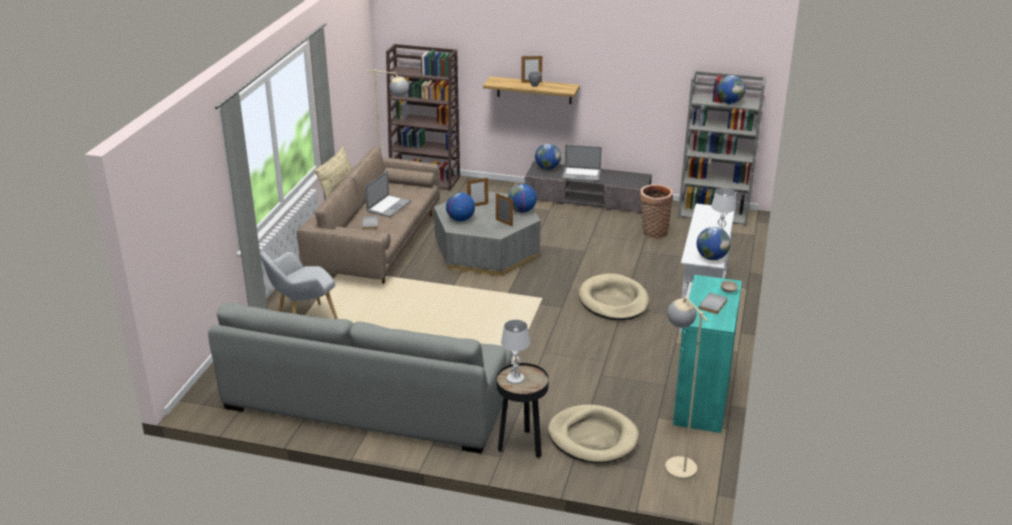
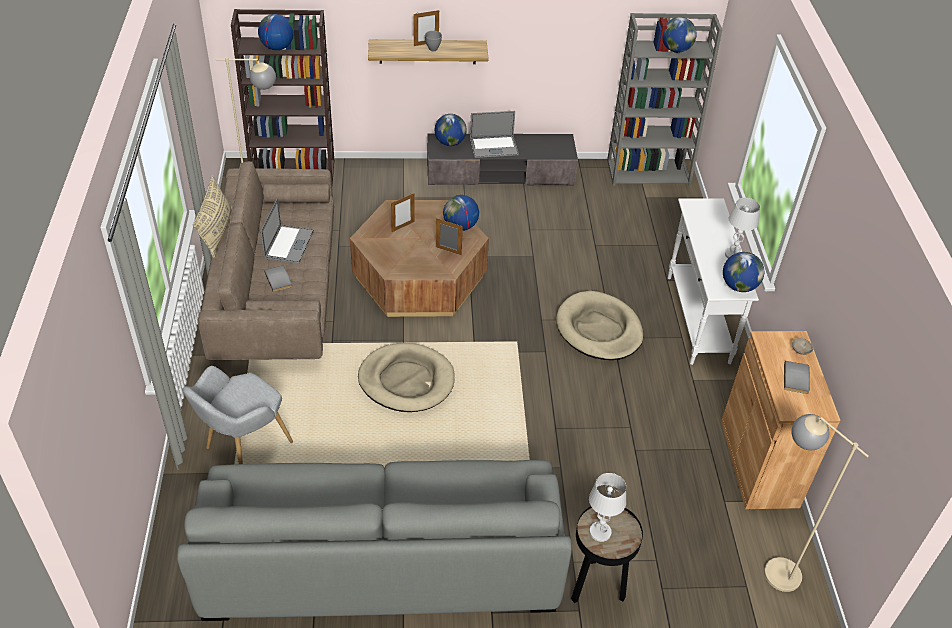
camera: 20 degrees left, 15 degrees up
(460, 219) = (392, 254): globe -> globe (277, 47)
(487, 251) = (419, 277): grey coffee table -> brown coffee table
(593, 437) = (668, 552): beige dog bed -> beige dog bed (406, 380)
(653, 232) = (595, 212): basket -> none
(702, 400) = (759, 463): turquoise cabinet -> brown cabinet

